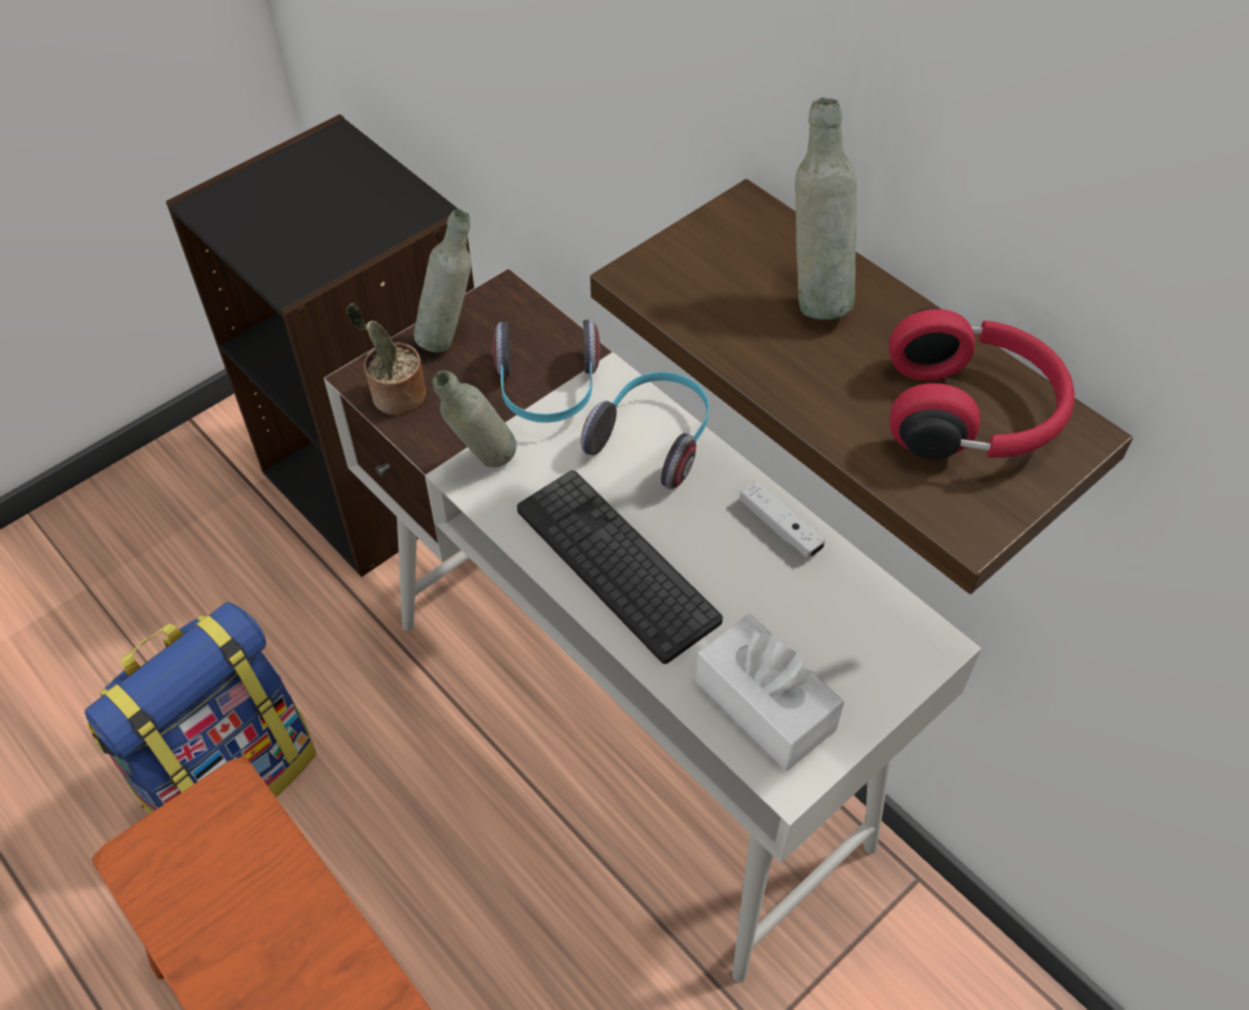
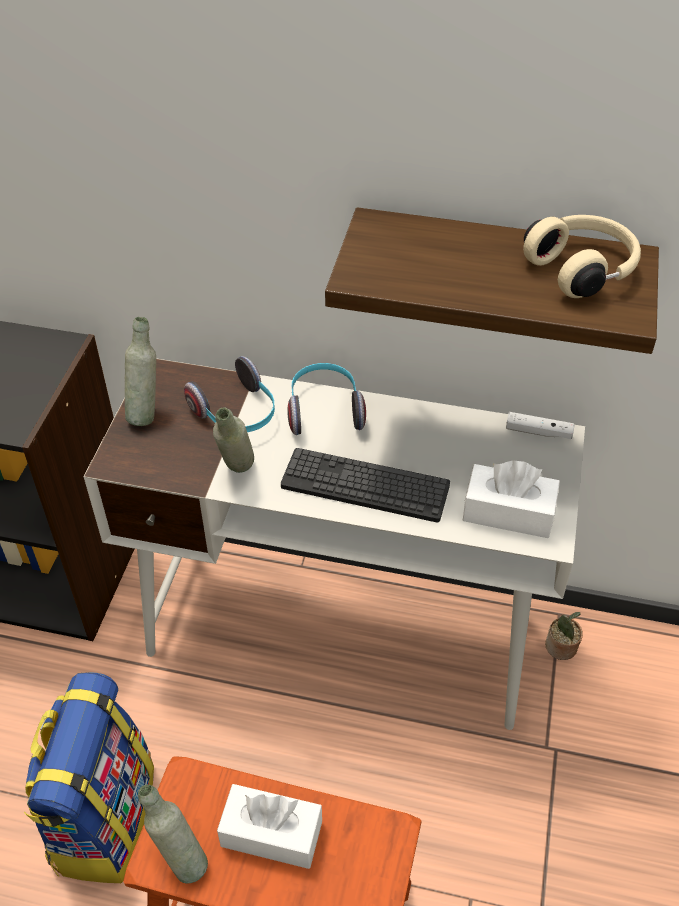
camera: 35 degrees left, 5 degrees down
(263, 913) = (271, 834): none -> white tissue box
(395, 397) = (144, 464): potted plant -> potted plant (561, 648)
(780, 527) = (435, 420): white game controller -> white game controller (538, 432)
(814, 297) = (453, 249): grey bottle -> grey bottle (180, 859)
(972, 414) = (582, 269): red headphones -> beige headphones

